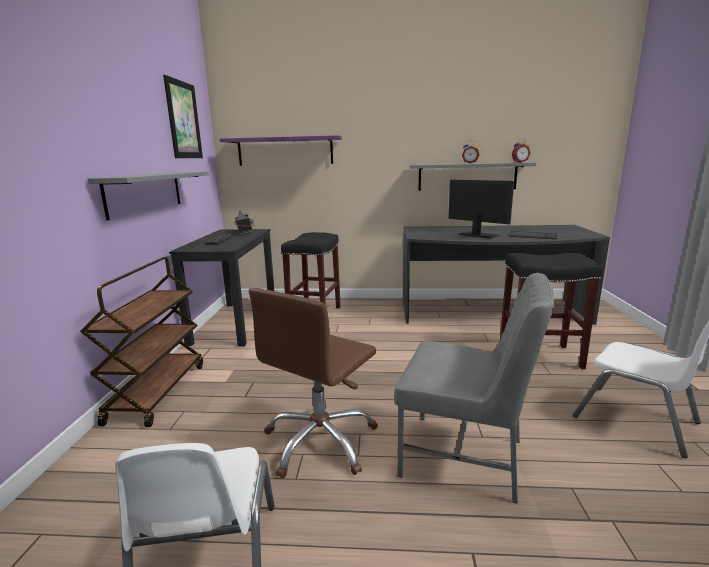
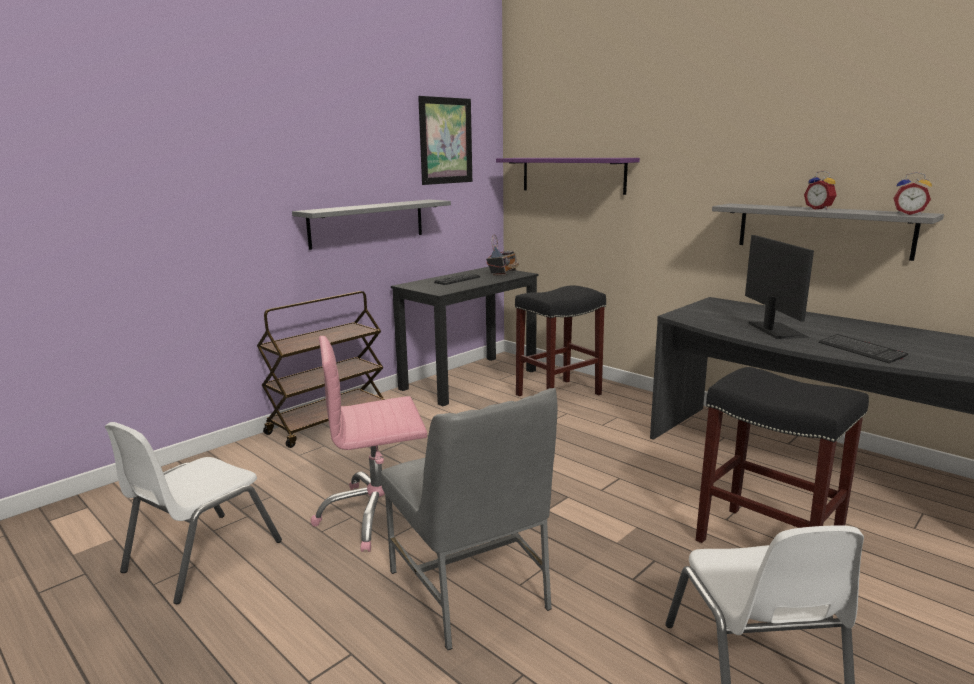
camera: 40 degrees right, 0 degrees up
(321, 441) = (378, 514): brown office chair -> pink office chair

